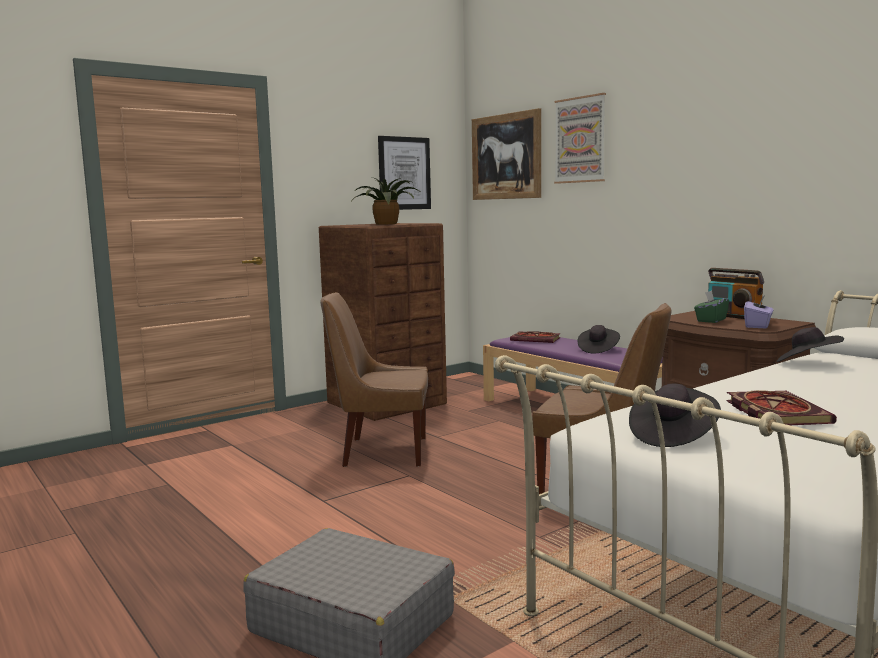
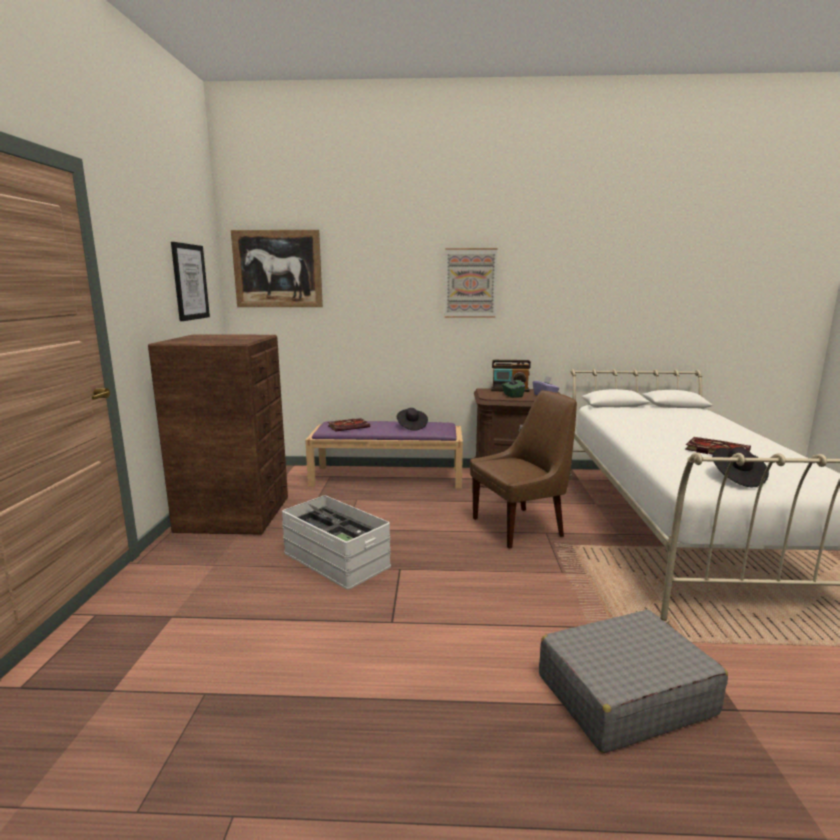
camera: 50 degrees left, 5 degrees up
(381, 452) = (335, 559): brown chair -> white storage box
(387, 224) = (226, 338): potted plant -> none
(580, 140) = (364, 261): picture -> picture (470, 283)
(807, 363) = (620, 416): black hat -> none

